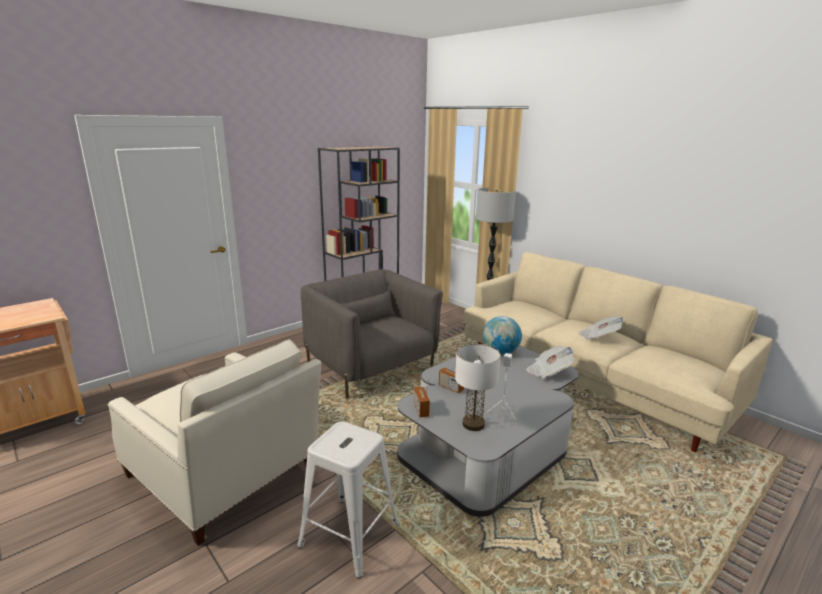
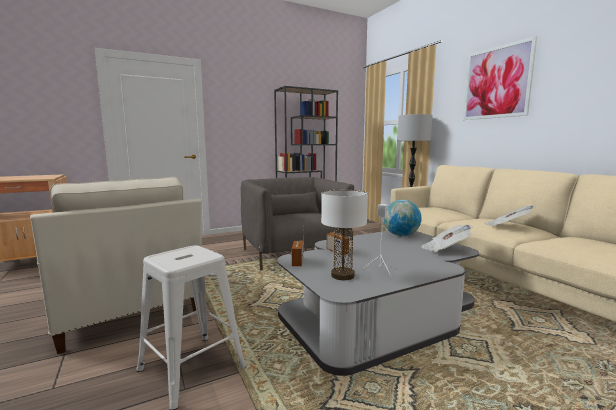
camera: 15 degrees right, 10 degrees down
(588, 169) = (496, 82): none -> picture

